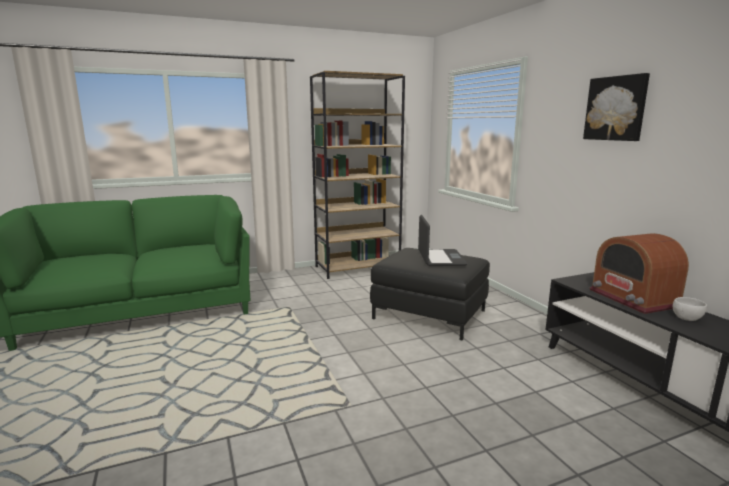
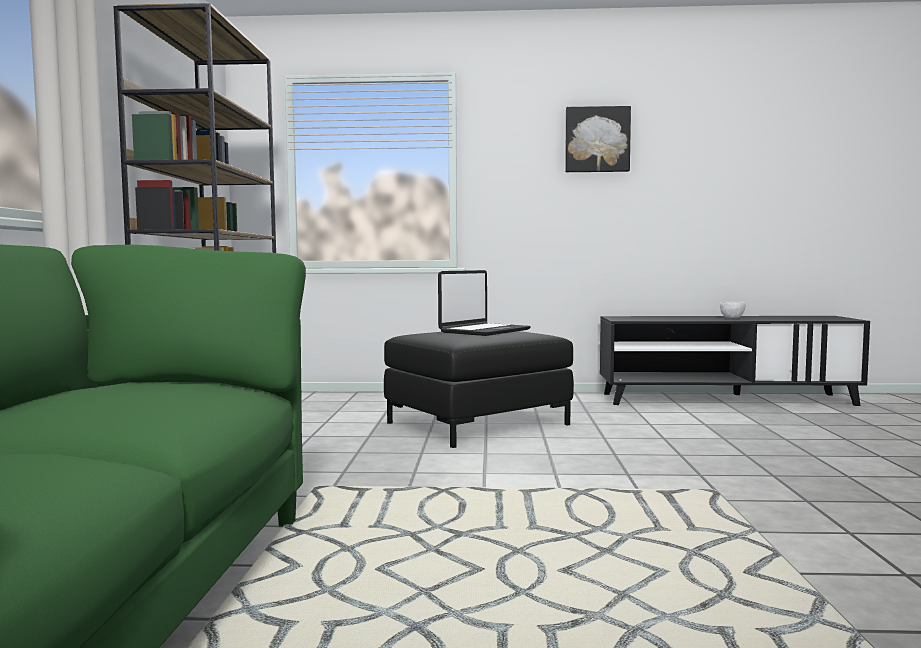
camera: 65 degrees left, 10 degrees down
(440, 258) = (484, 331): laptop -> laptop turned 105 degrees clockwise
(633, 298) = (681, 318): radio -> none

